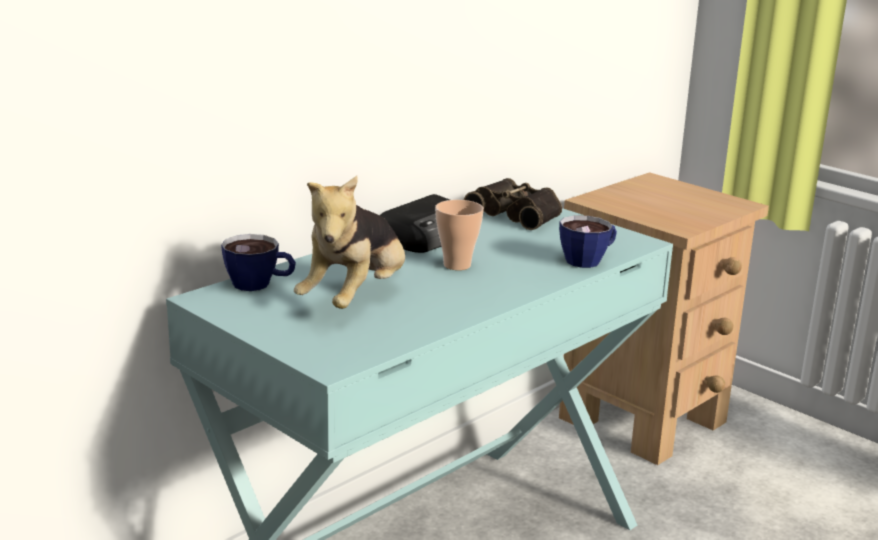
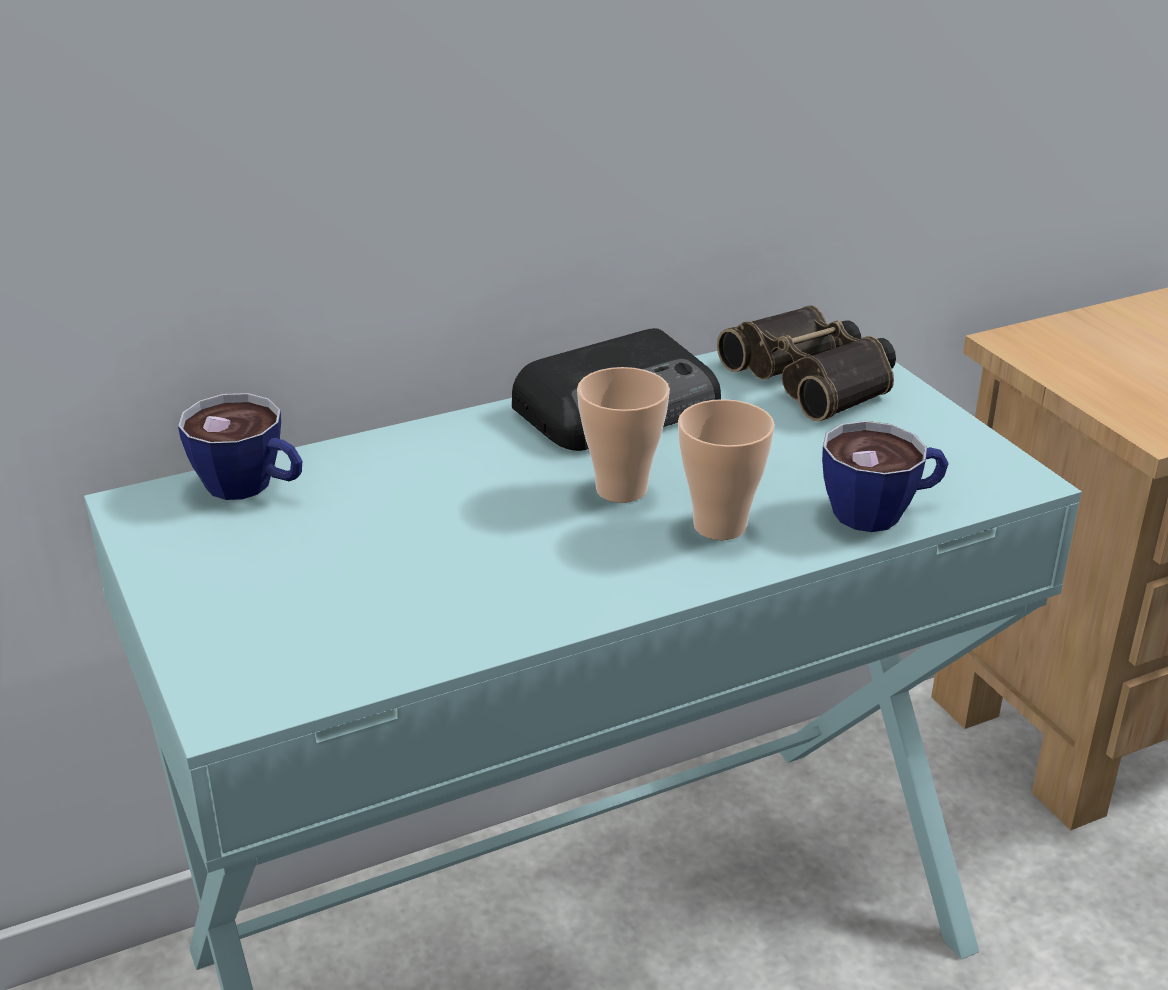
camera: 20 degrees right, 10 degrees up
(355, 298) = (387, 545): plush toy -> none
(517, 273) = (720, 526): none -> cup

